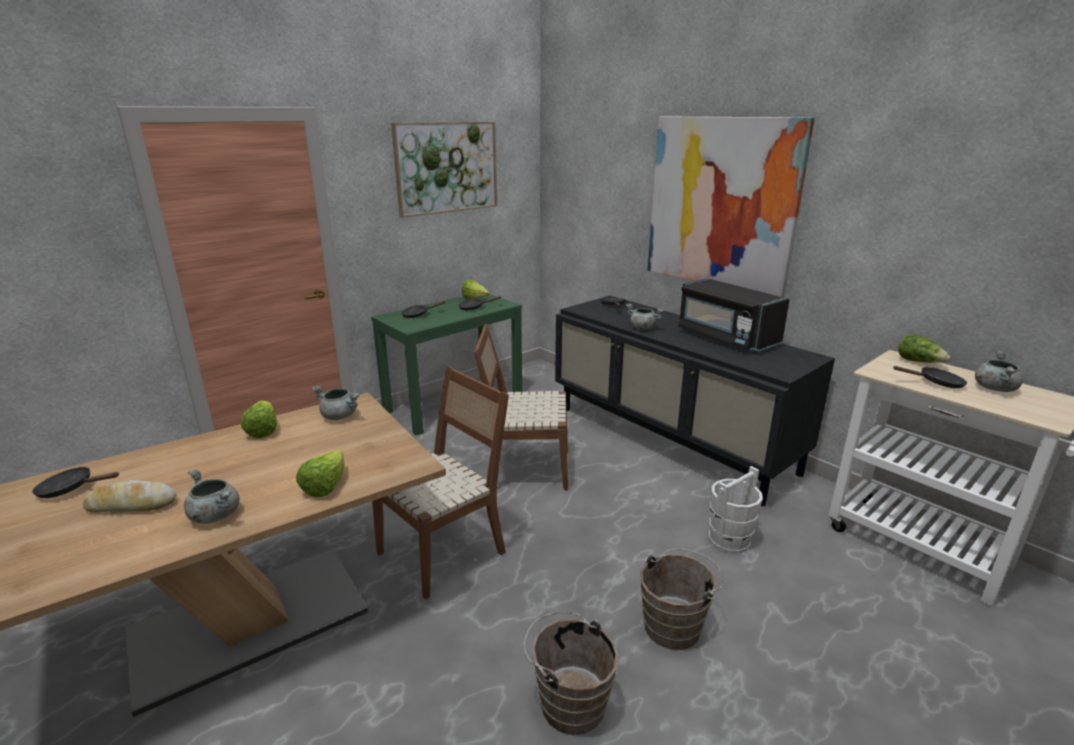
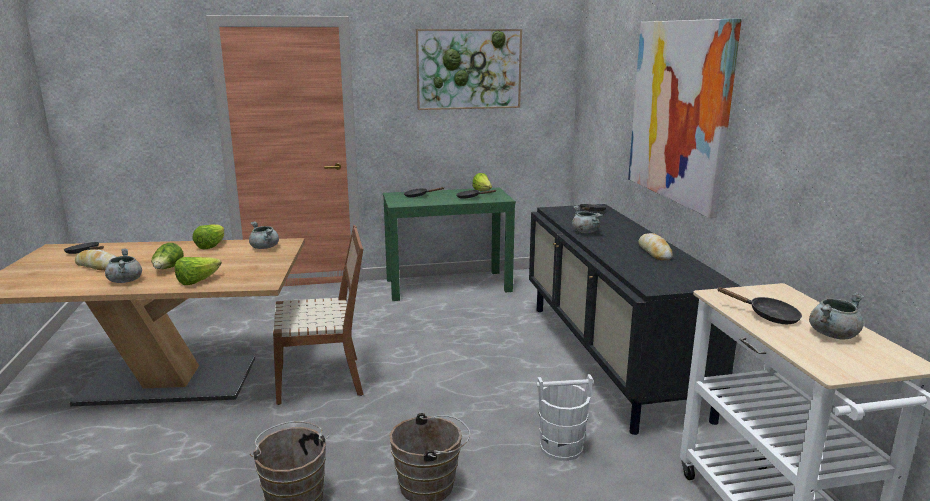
camera: 30 degrees right, 5 degrees down
(524, 469) = (446, 345): chair -> none
(725, 337) = (654, 252): black microwave -> bread
(919, 362) = (793, 298): lettuce -> lettuce (168, 269)

